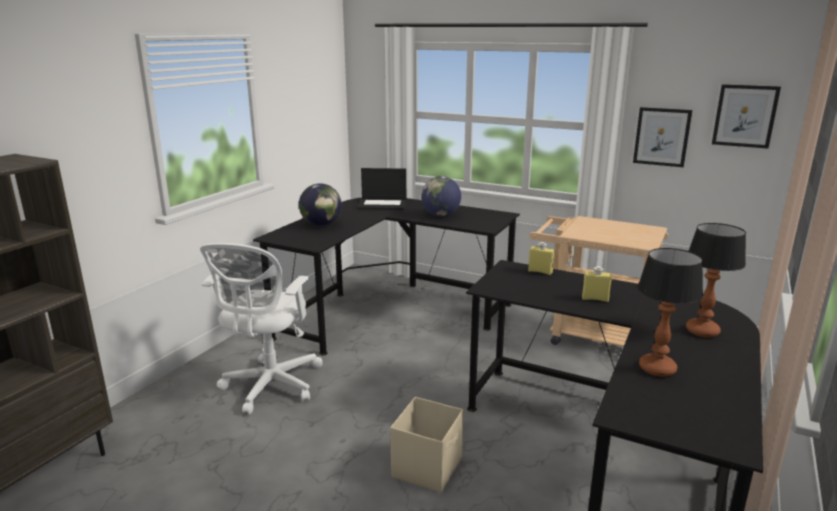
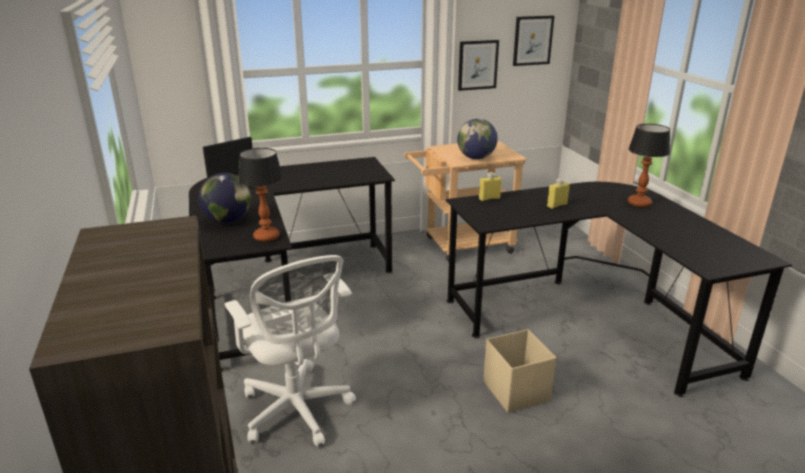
camera: 45 degrees left, 5 degrees up
(441, 215) = (318, 177): globe -> globe (476, 158)
(657, 369) = (668, 235): table lamp -> table lamp (267, 237)

